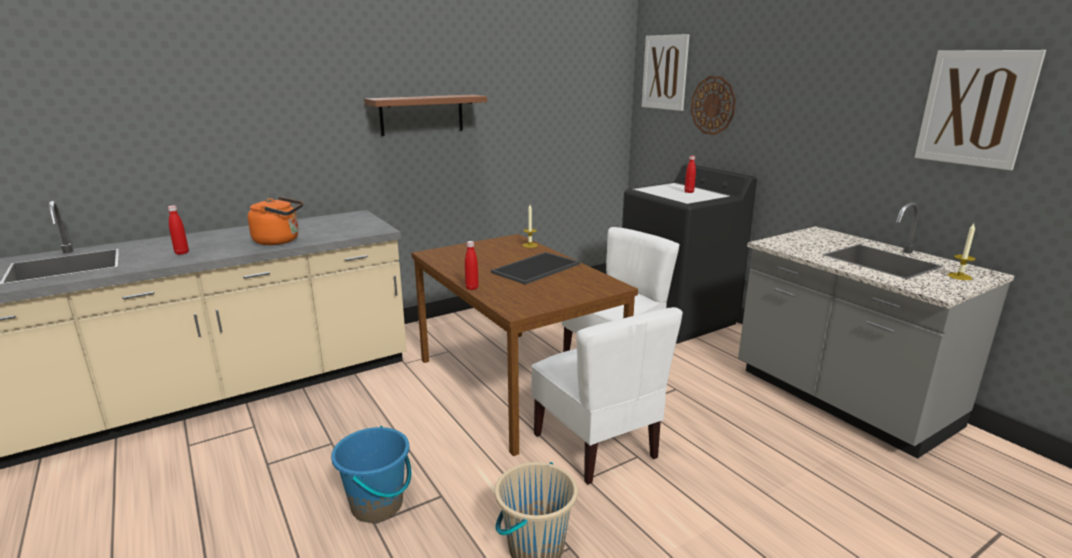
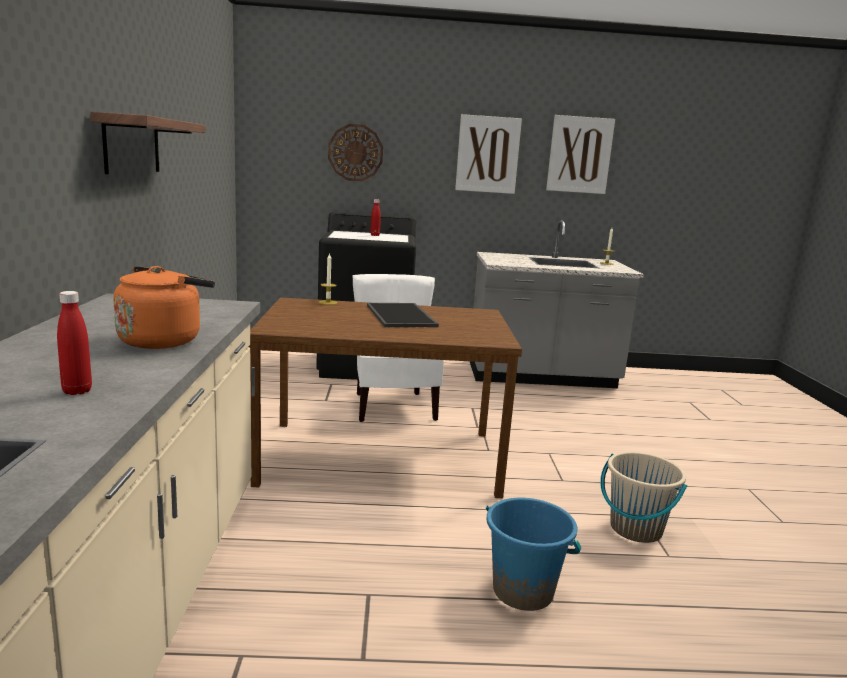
camera: 60 degrees left, 5 degrees down
(472, 288) = (417, 340): red bottle -> none
(596, 446) = (521, 461): white chair -> none
(665, 72) = (286, 117): picture -> picture (487, 154)

